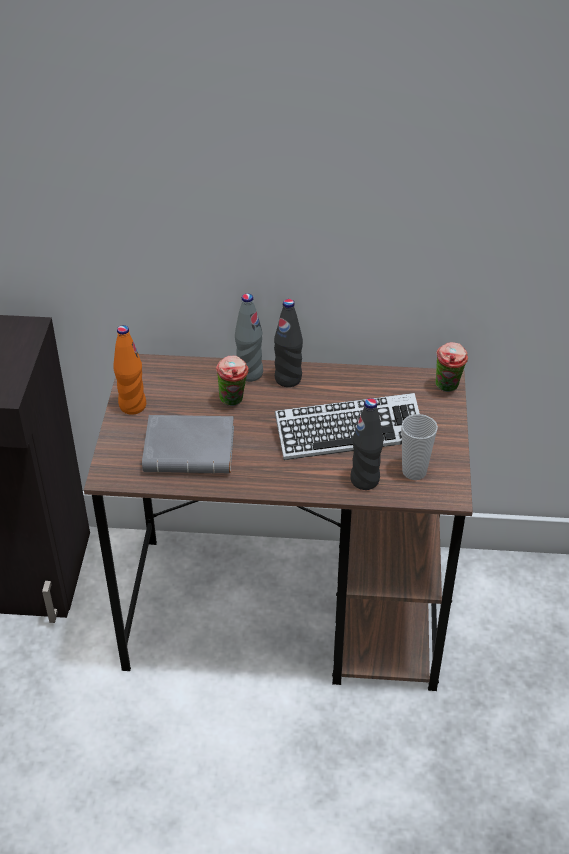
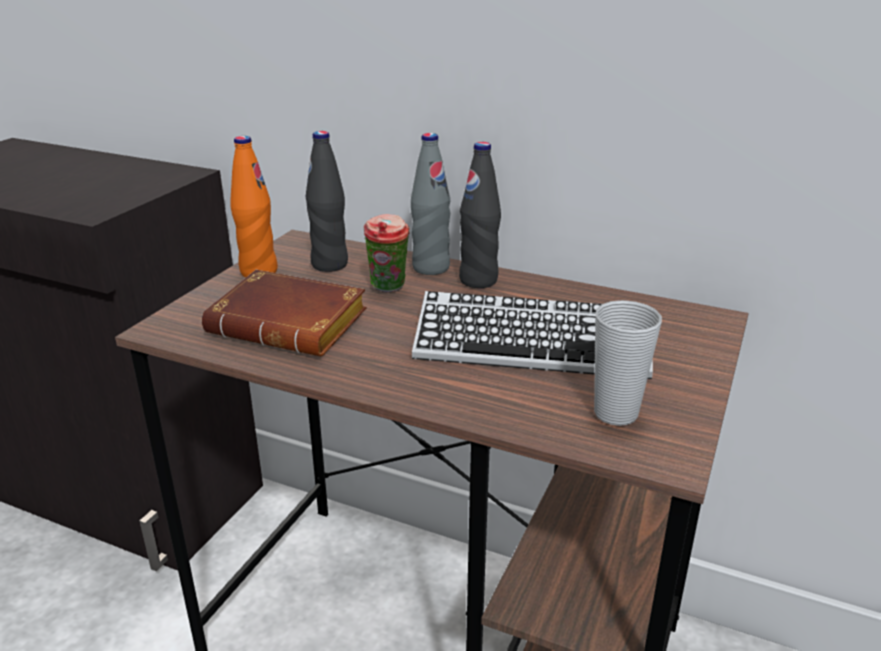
camera: 20 degrees right, 15 degrees down
(192, 450) = (293, 324): grey book -> brown book
(365, 480) = (524, 407): black bottle -> black bottle (330, 264)
(448, 388) = (714, 327): cup -> none

